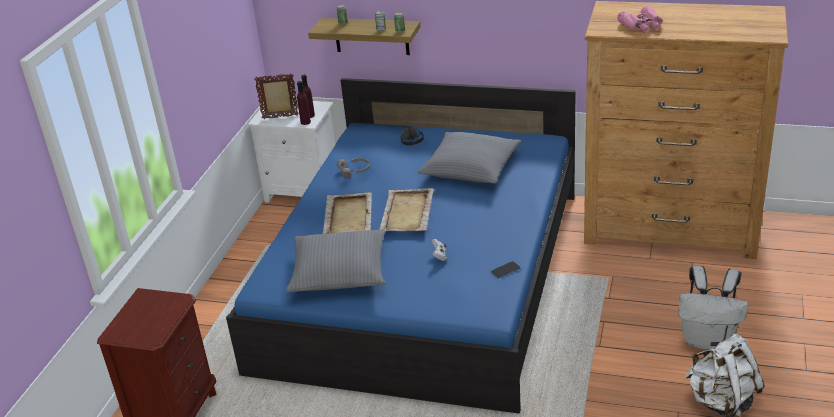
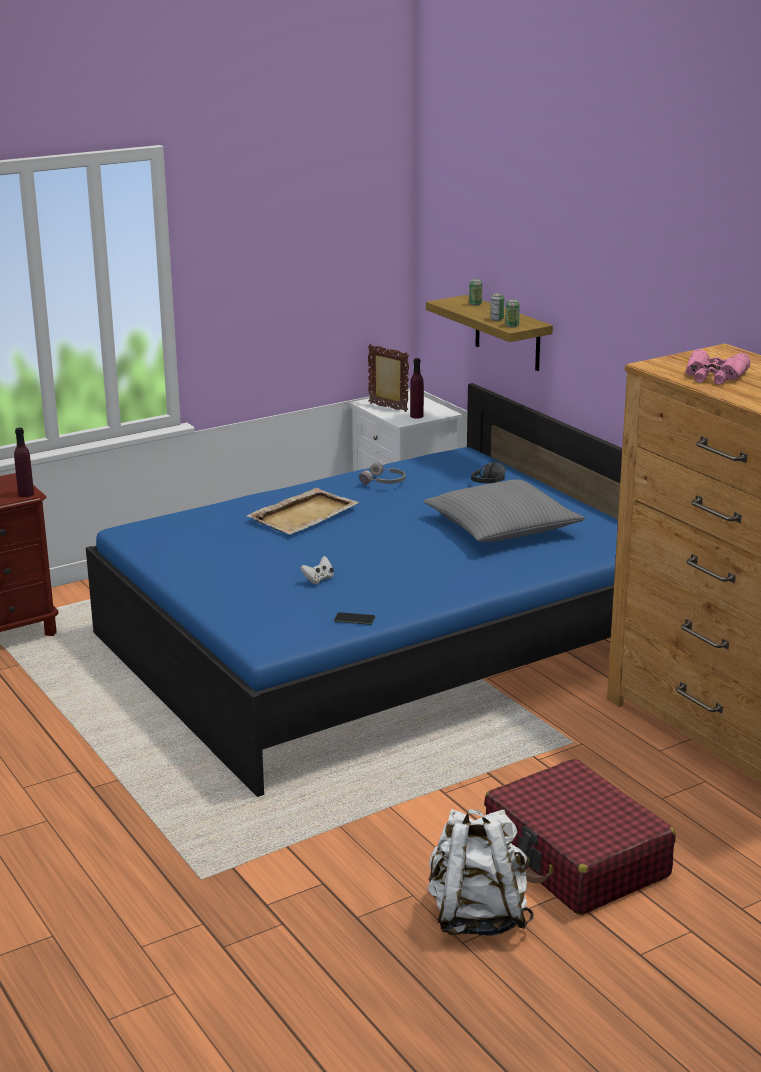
camera: 40 degrees right, 10 degrees down
(305, 122) = (401, 419): purple bottle -> purple bottle (26, 494)
(339, 271) = (211, 549): grey pillow -> none
(407, 213) = (359, 534): beige tray -> none
(708, 340) = (576, 858): white backpack -> red suitcase

